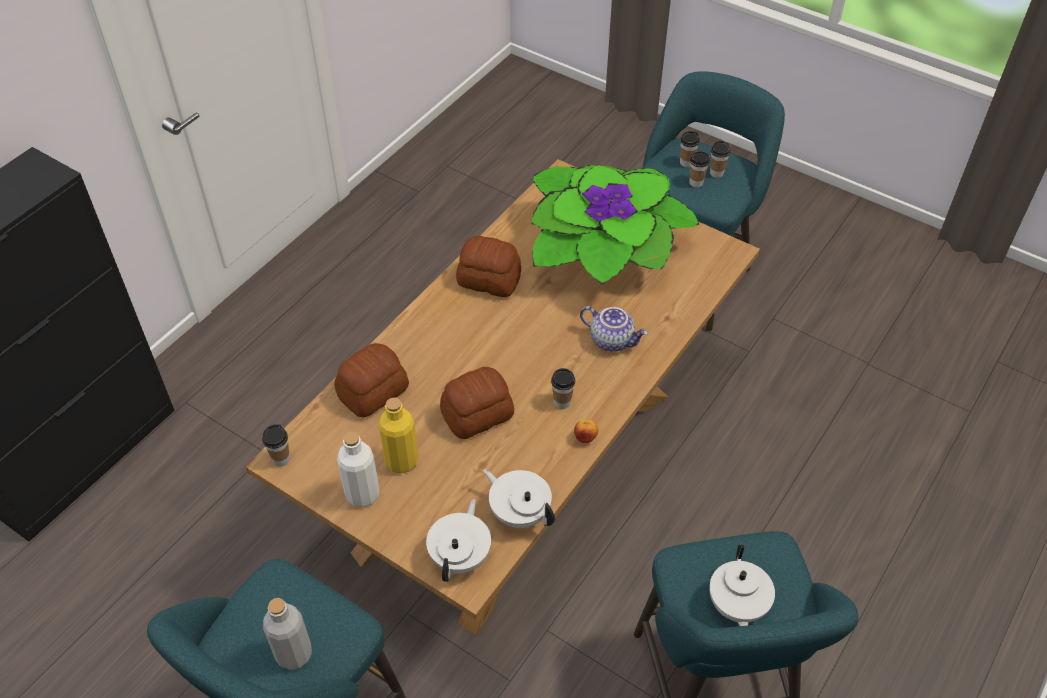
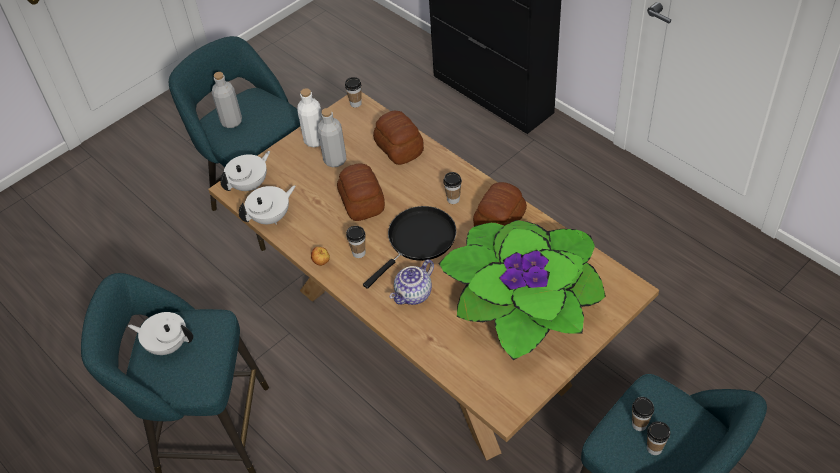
camera: 105 degrees right, 0 degrees up
(401, 461) = (335, 160): yellow bottle -> grey bottle
(461, 557) = (250, 184): white teapot -> white teapot turned 75 degrees counterclockwise
(531, 348) = (418, 241): none -> black frying pan
(686, 163) = (673, 422): cup -> cup (453, 199)

